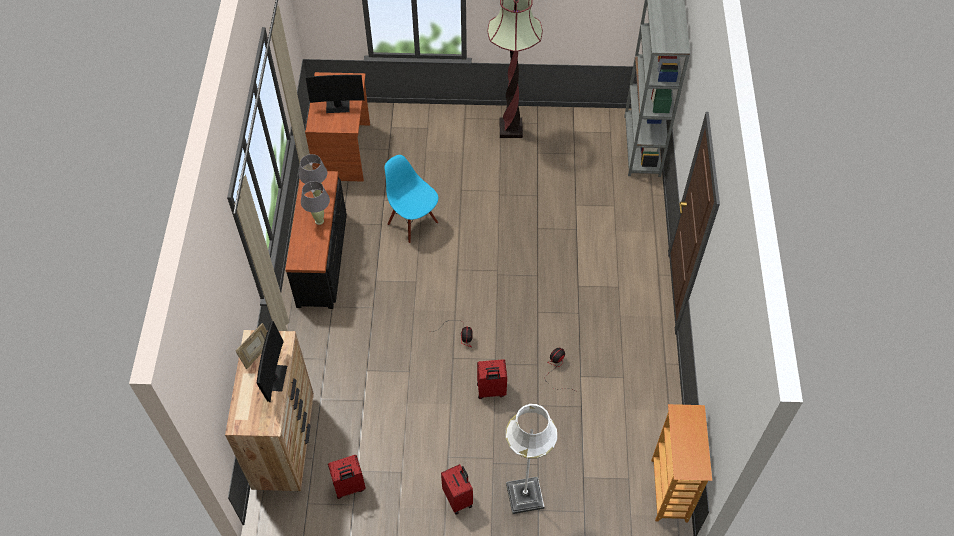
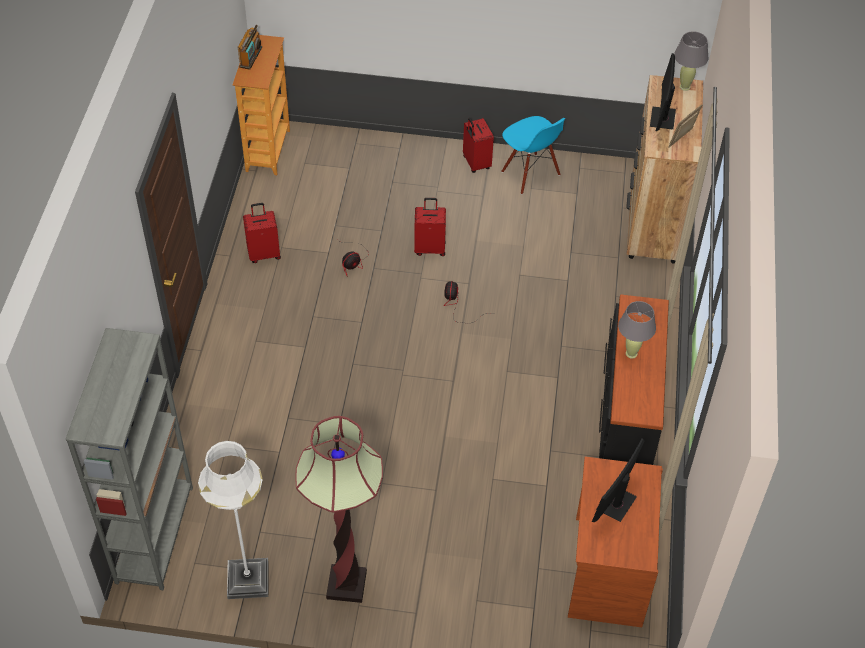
camera: 175 degrees left, 5 degrees down
(317, 194) = (637, 389): grey table lamp -> grey table lamp (685, 87)
(338, 106) = (616, 504): monitor -> monitor turned 60 degrees counterclockwise
(349, 487) = (583, 181): red suitcase -> red suitcase (264, 253)
(413, 223) = (506, 448): blue chair -> blue chair (530, 174)
(524, 496) = (410, 159): white floor lamp -> white floor lamp (248, 580)
(698, 445) = (251, 57): none -> radio

